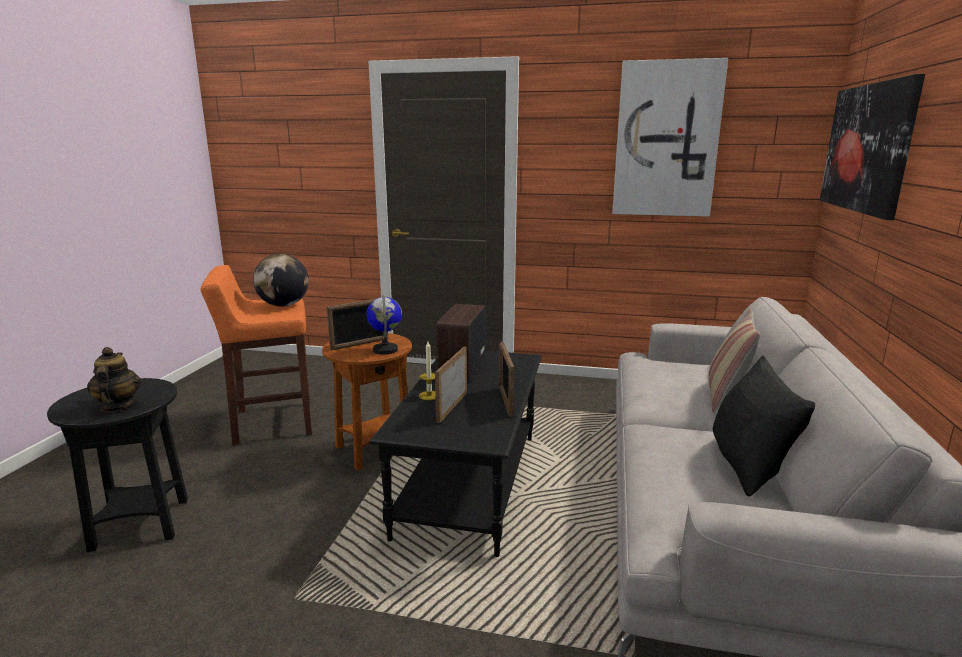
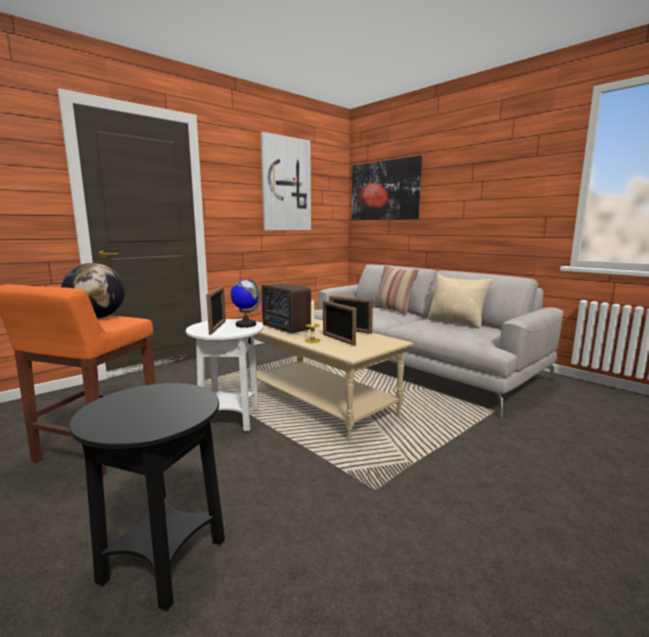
camera: 55 degrees left, 5 degrees down
(118, 406) = (176, 407): teapot -> none
(374, 450) = (230, 419): brown side table -> white side table
(471, 484) = (321, 403): black coffee table -> beige coffee table
(748, 466) = (456, 323): black pillow -> beige pillow

